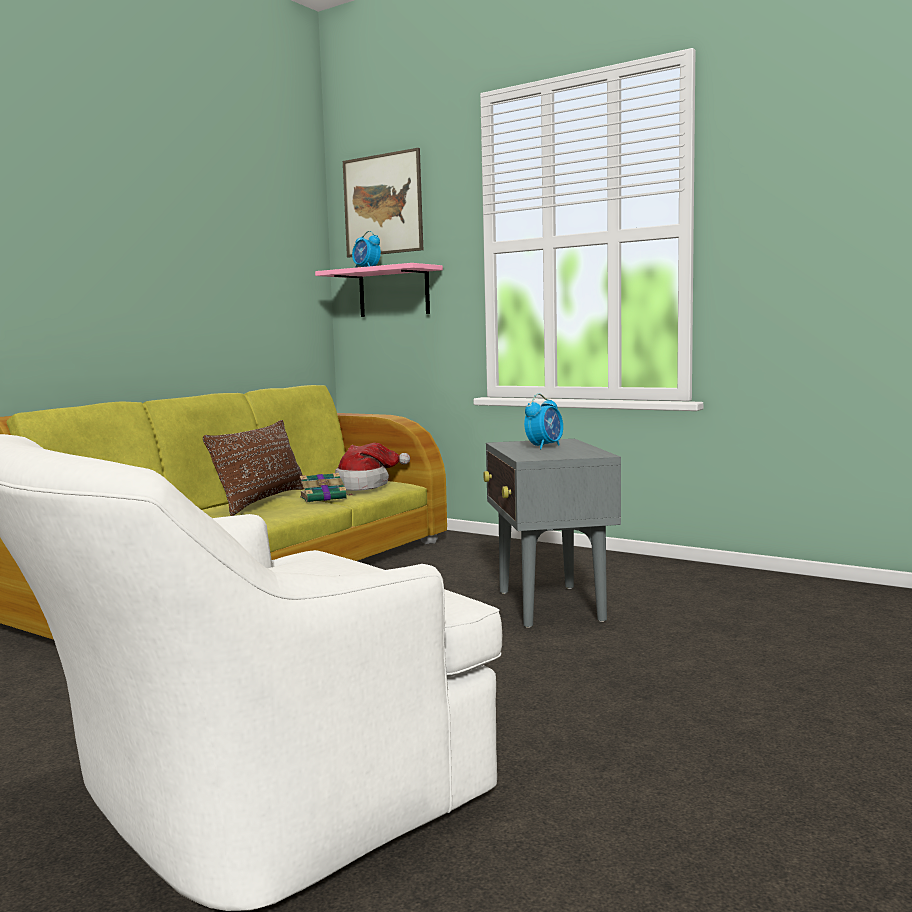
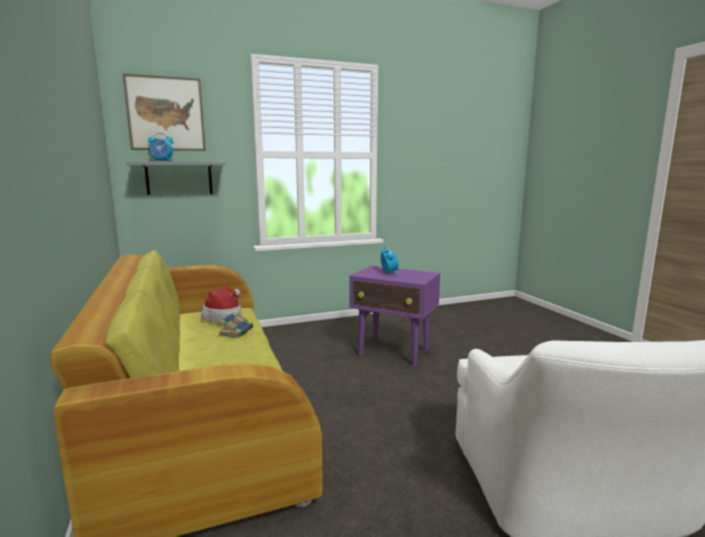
camera: 55 degrees left, 5 degrees up
(262, 501) = (197, 346): brown pillow -> none
(394, 292) = (179, 178): pink shelf -> grey shelf
(550, 606) = (394, 353): grey side table -> purple side table

